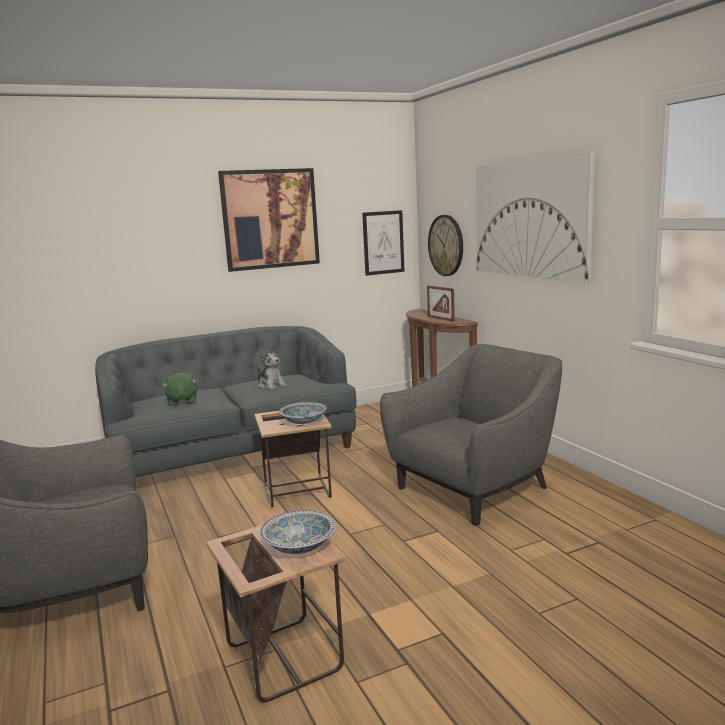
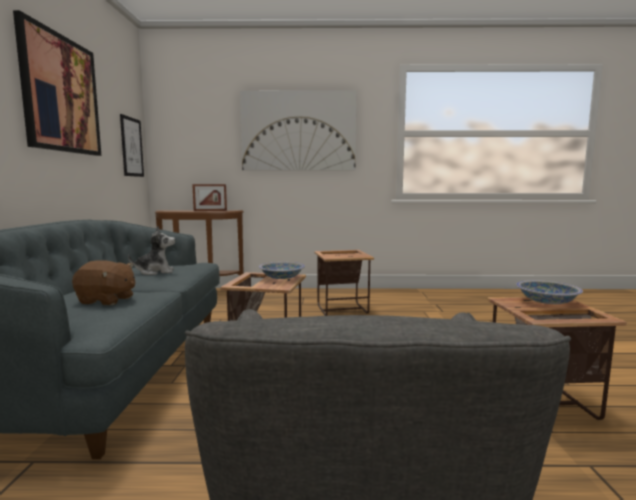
camera: 65 degrees left, 5 degrees down
(182, 402) = (106, 300): green plush toy -> brown plush toy
(446, 245) = (194, 153): wall clock -> none
(475, 488) = (343, 309): grey armchair -> side table

